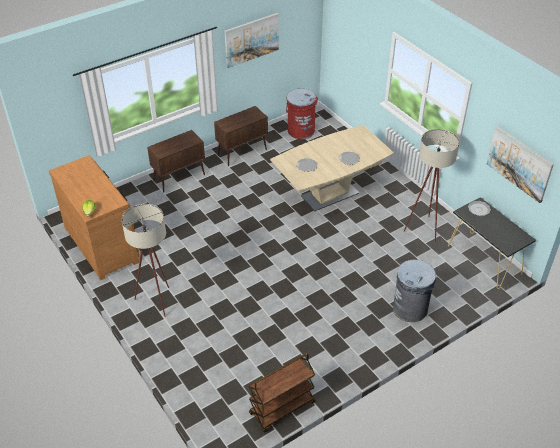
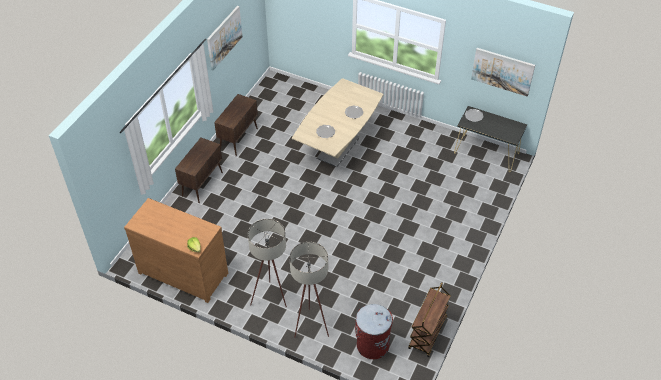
camera: 30 degrees left, 5 degrees up
(301, 130) = (273, 99): red trash can -> red trash can (372, 345)
(410, 309) = (462, 215): grey trash can -> none
(424, 227) = (427, 145): beige floor lamp -> beige floor lamp (310, 324)

